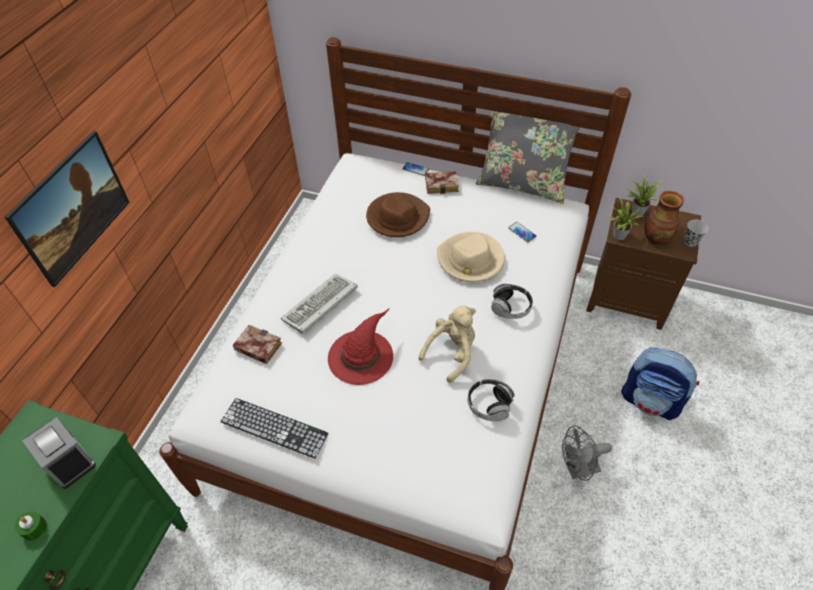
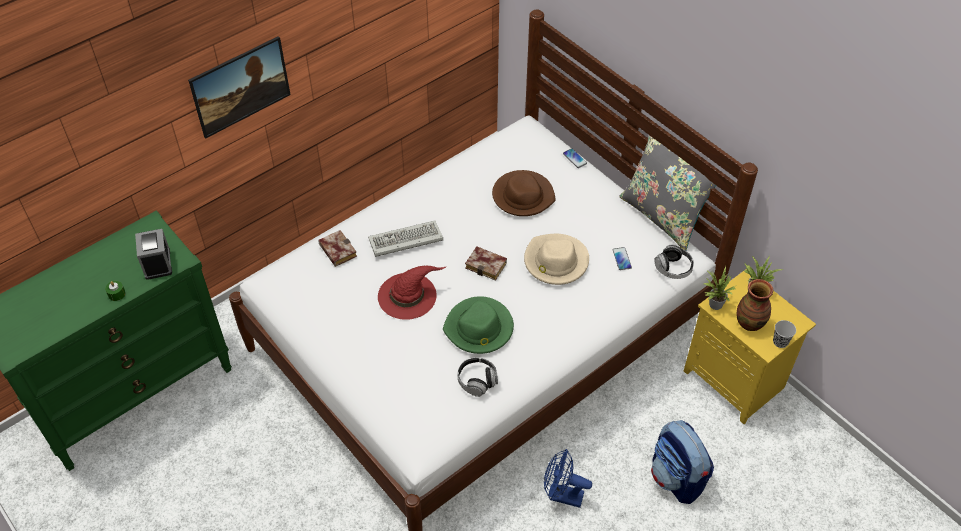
camera: 30 degrees right, 0 degrees up
(274, 427) = (310, 315): keyboard -> none
(443, 184) = (587, 183): book -> book (488, 265)
(452, 353) = (479, 328): beige plush toy -> green hat
(510, 307) = (557, 317): headphones -> headphones (673, 268)
(577, 469) = (562, 495): grey fan -> blue fan
(628, 298) = (736, 380): brown nightstand -> yellow nightstand

